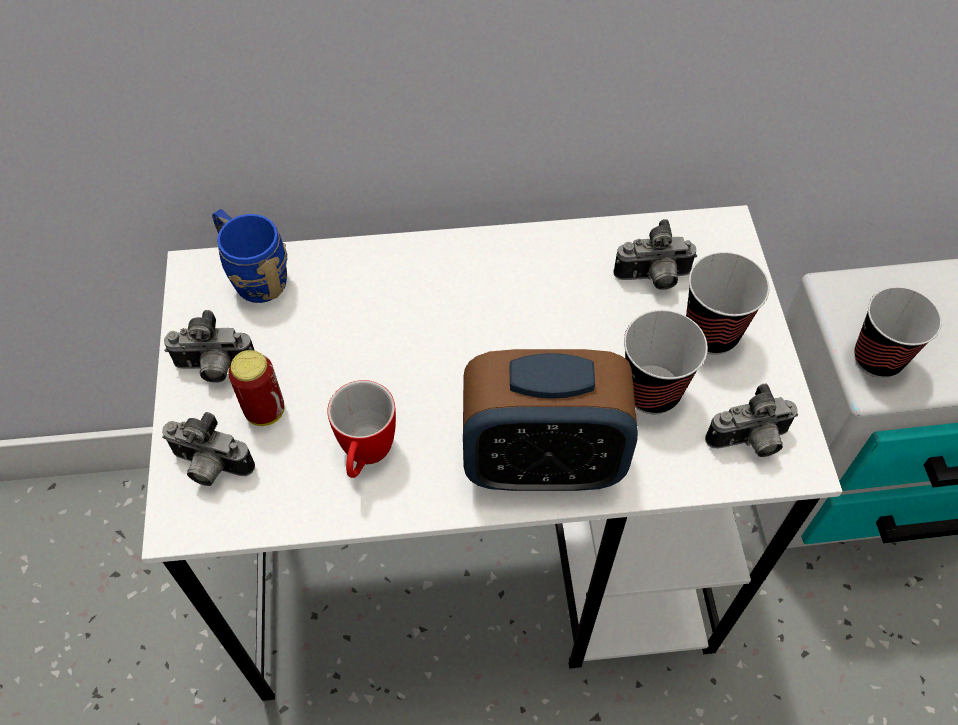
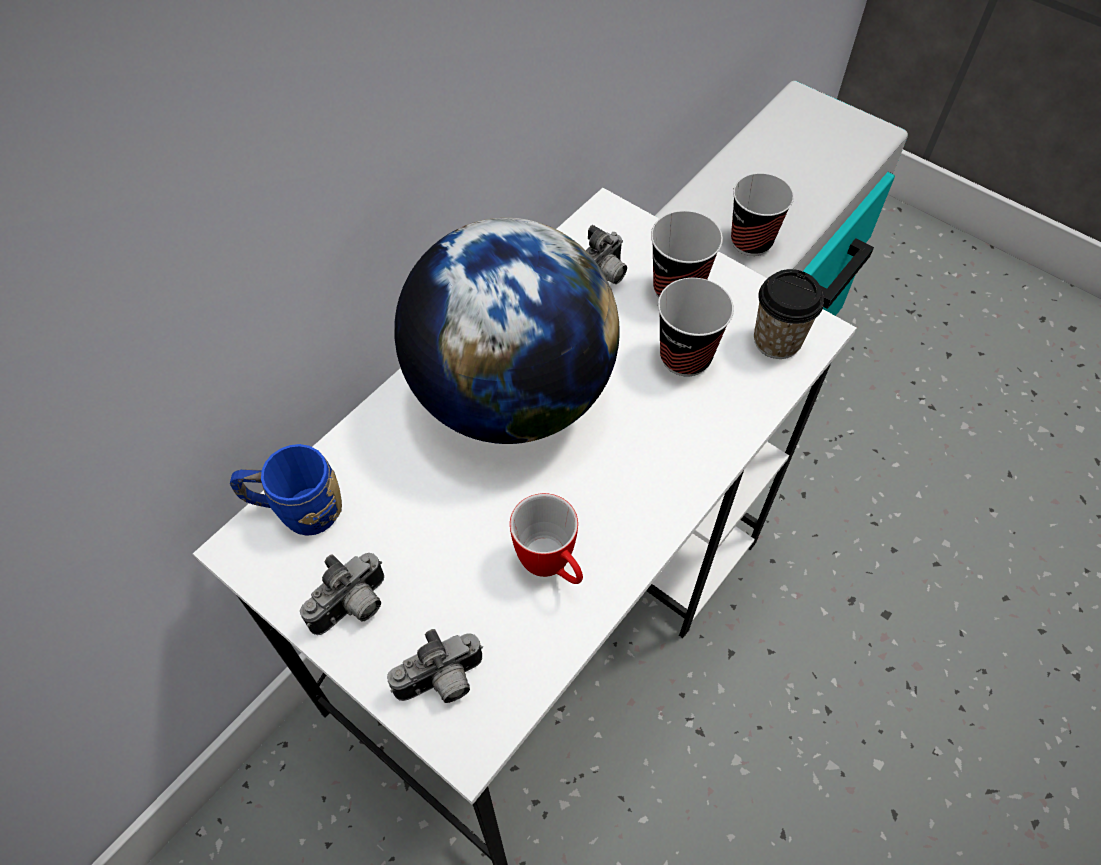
camera: 45 degrees left, 0 degrees up
(265, 411) = (435, 603): can -> none
(479, 312) = (510, 397): none -> globe
(542, 463) = (673, 463): alarm clock -> none
(749, 442) = (777, 341): camera -> cup

